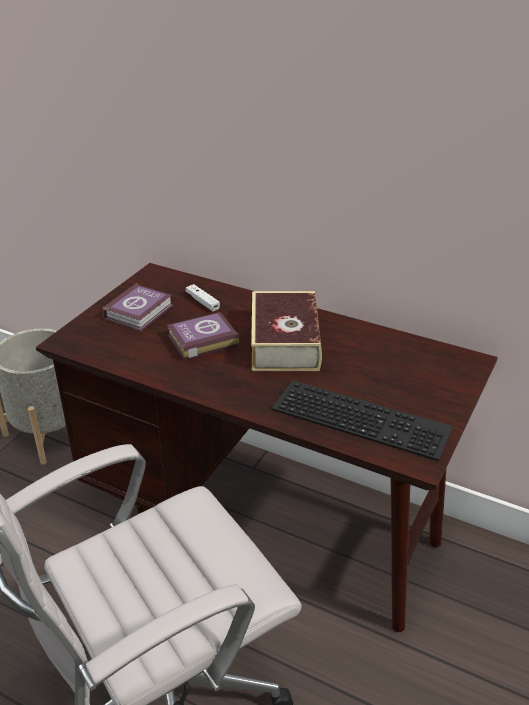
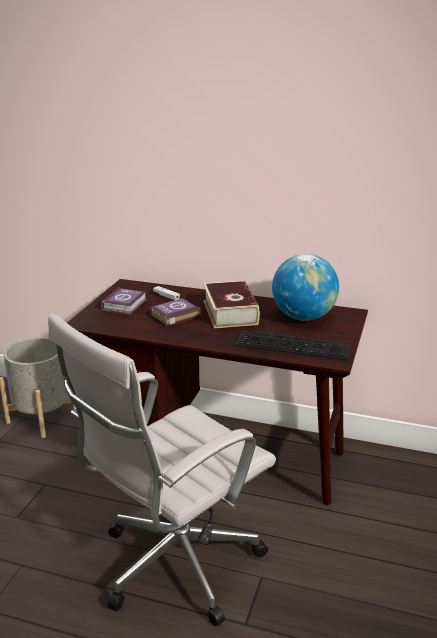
camera: 10 degrees left, 10 degrees down
(392, 363) = (303, 317): none -> globe

